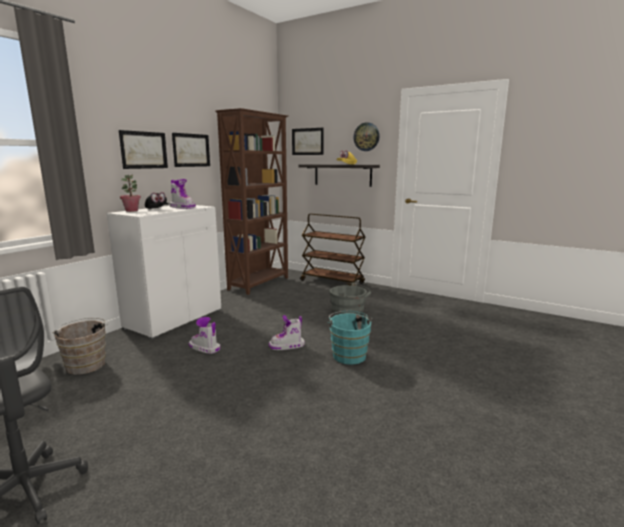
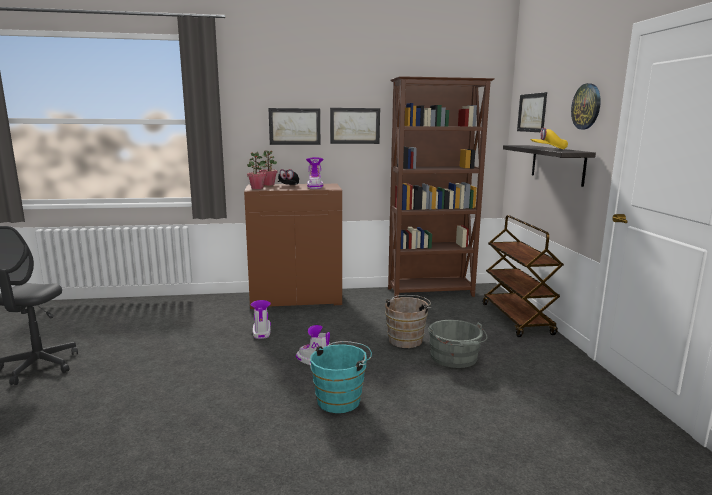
camera: 50 degrees right, 0 degrees up
(86, 364) = (189, 309): brown bucket -> brown bucket (406, 339)
(139, 213) = (257, 188): none -> potted plant
(174, 318) = (296, 298): white cabinet -> brown cabinet

